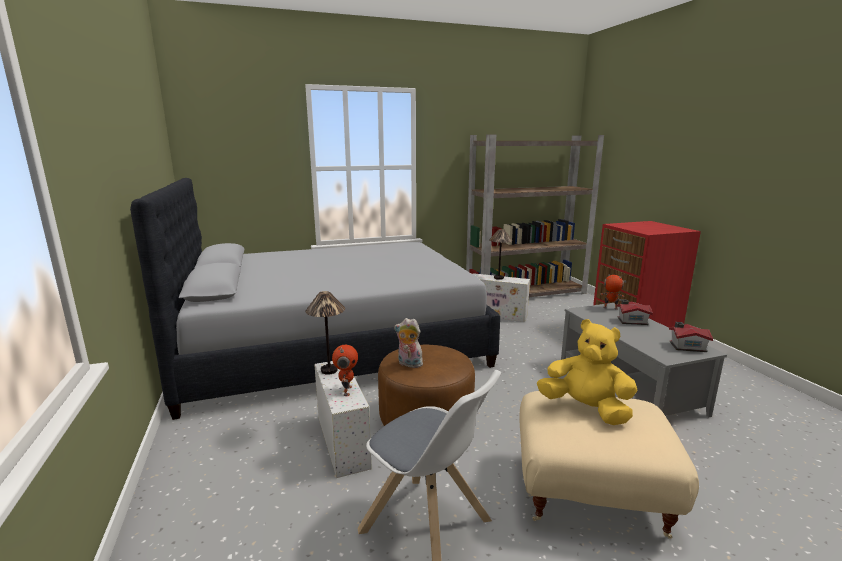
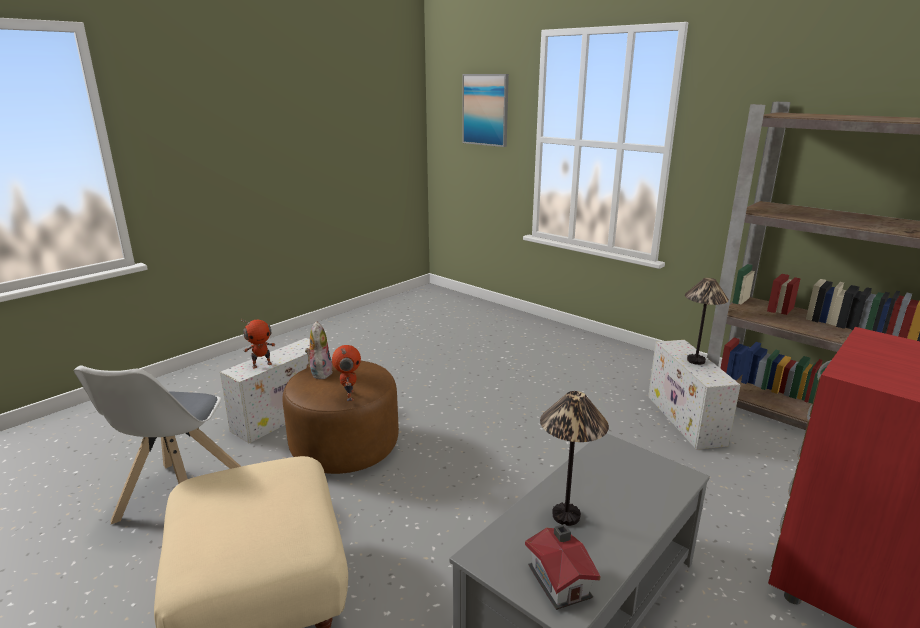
camera: 60 degrees right, 5 degrees up
(253, 148) = (485, 110): none -> picture
(329, 370) = (296, 347): table lamp -> table lamp (567, 516)
(333, 345) = (451, 349): grey bed -> none
(585, 409) = (265, 495): yellow plush toy -> none
(610, 308) = (665, 474): toy robot -> toy robot (349, 395)
(631, 321) = (625, 503): toy house -> none

